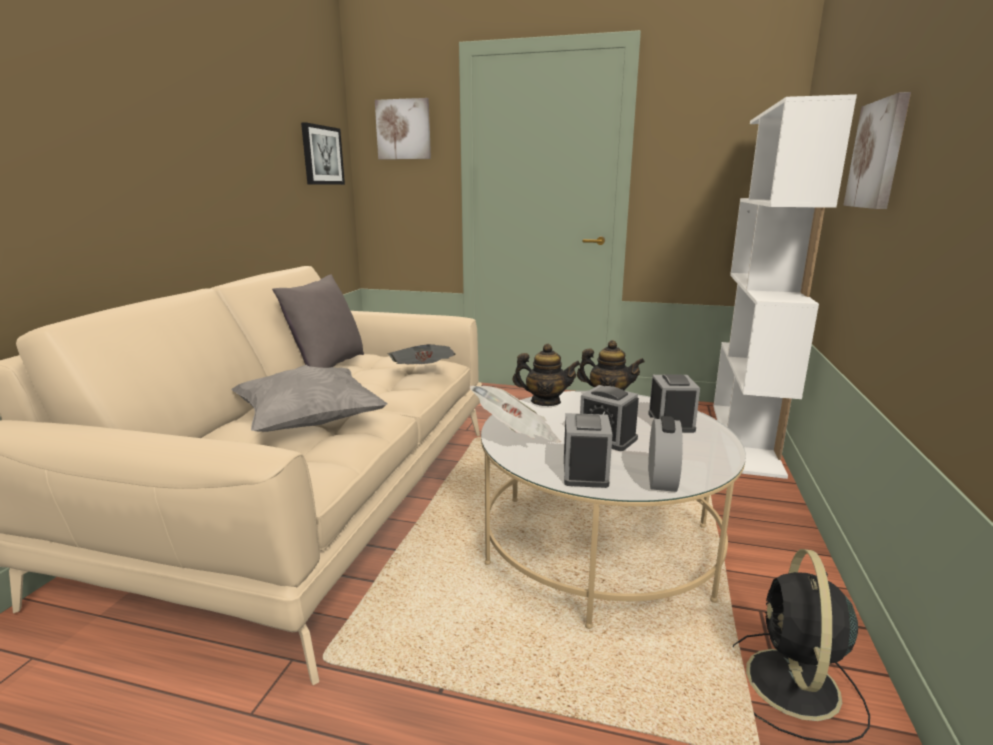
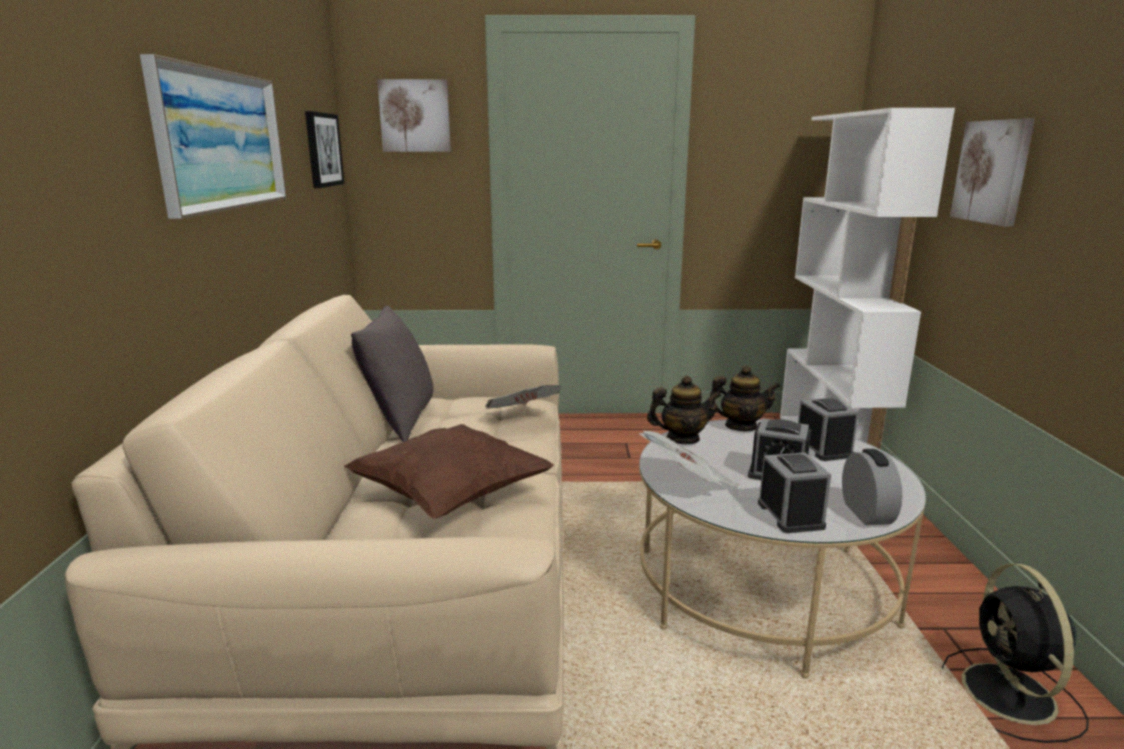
camera: 15 degrees left, 0 degrees up
(192, 134) = (221, 140): none -> picture
(310, 423) = (451, 497): grey pillow -> brown pillow

